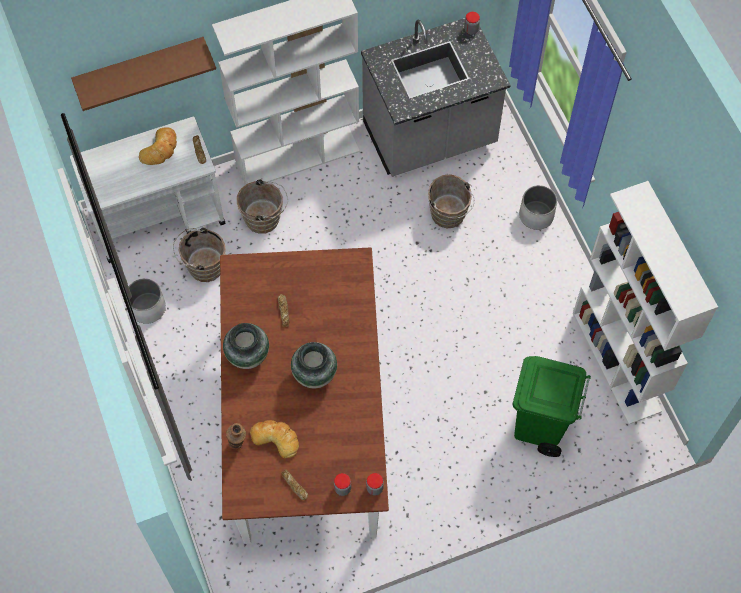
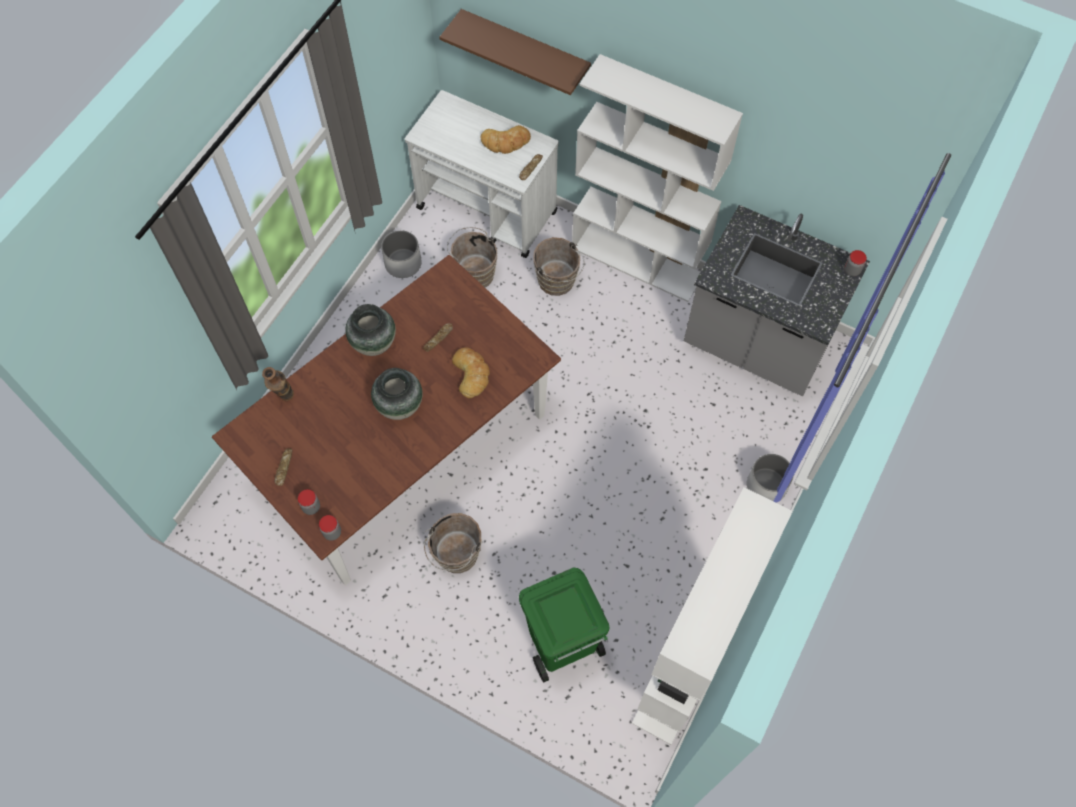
camera: 50 degrees right, 0 degrees up
(276, 438) = (316, 421): bread -> bread (471, 373)
(449, 216) = (695, 416): brown bucket -> brown bucket (455, 557)

